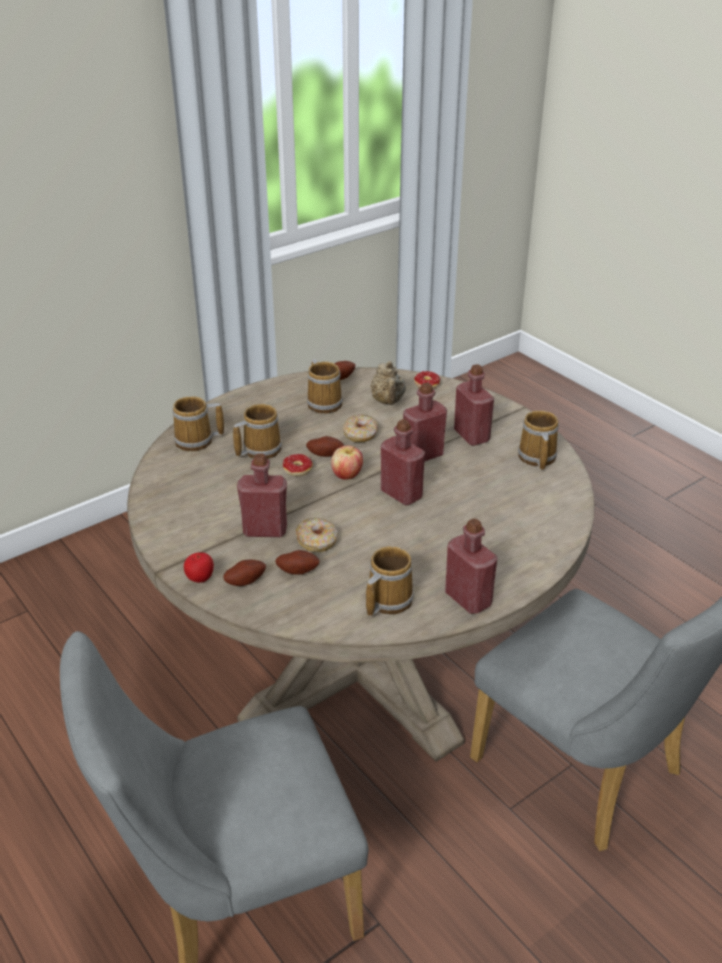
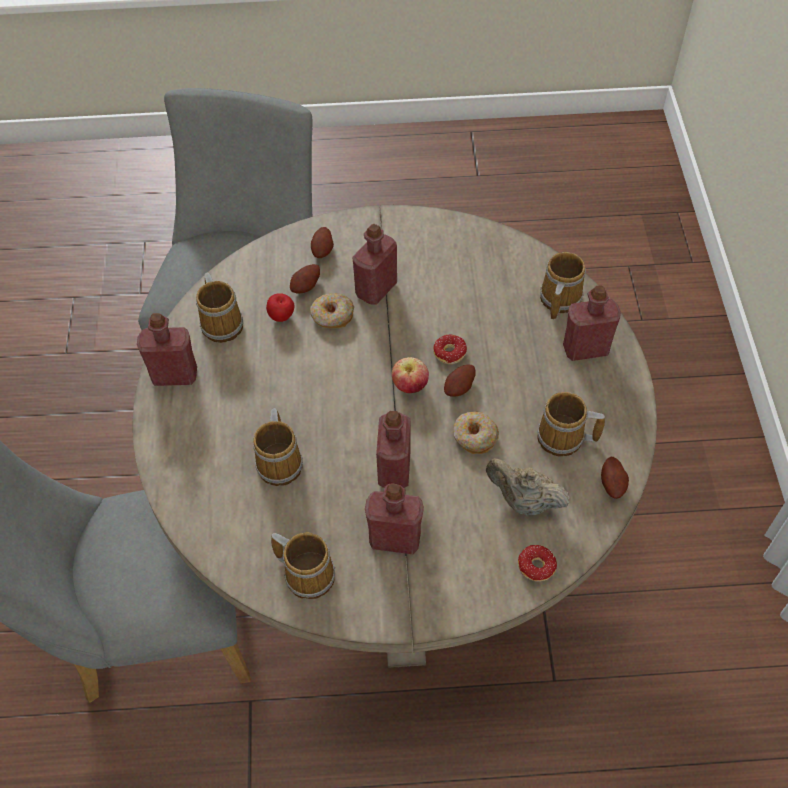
camera: 125 degrees right, 20 degrees up
(200, 579) = (348, 226): apple -> apple (282, 317)
(259, 449) = (507, 340): mug -> mug (281, 462)
(401, 494) = (346, 412): red bottle -> red bottle (585, 349)

